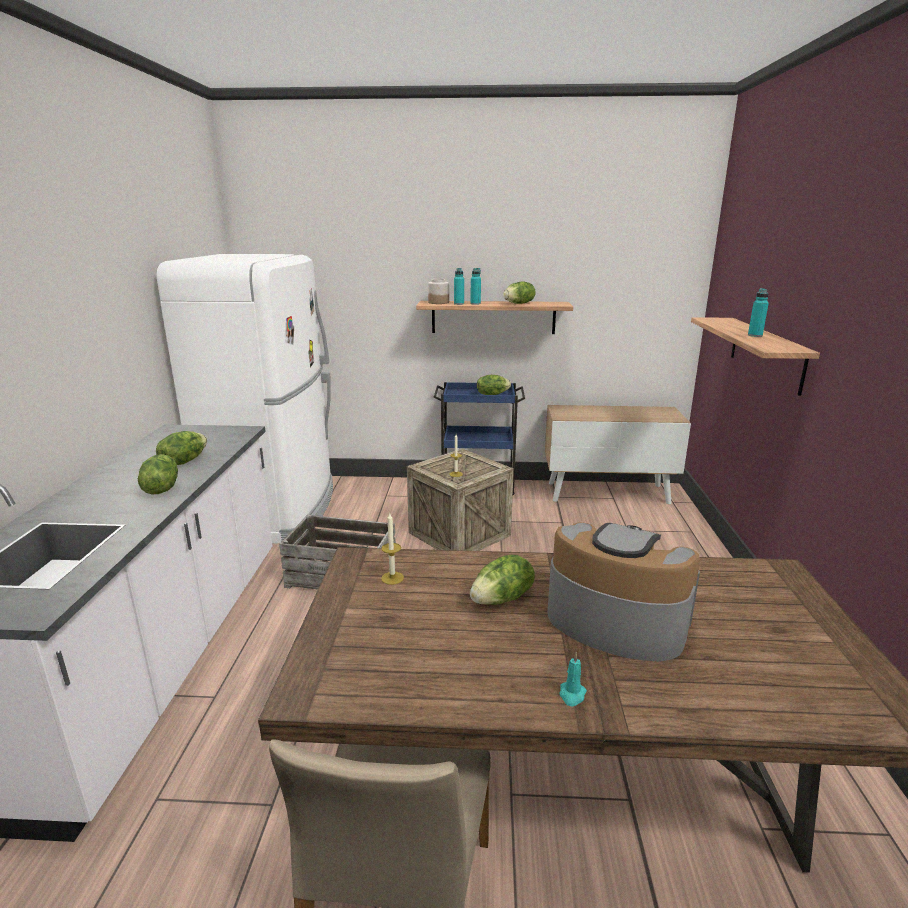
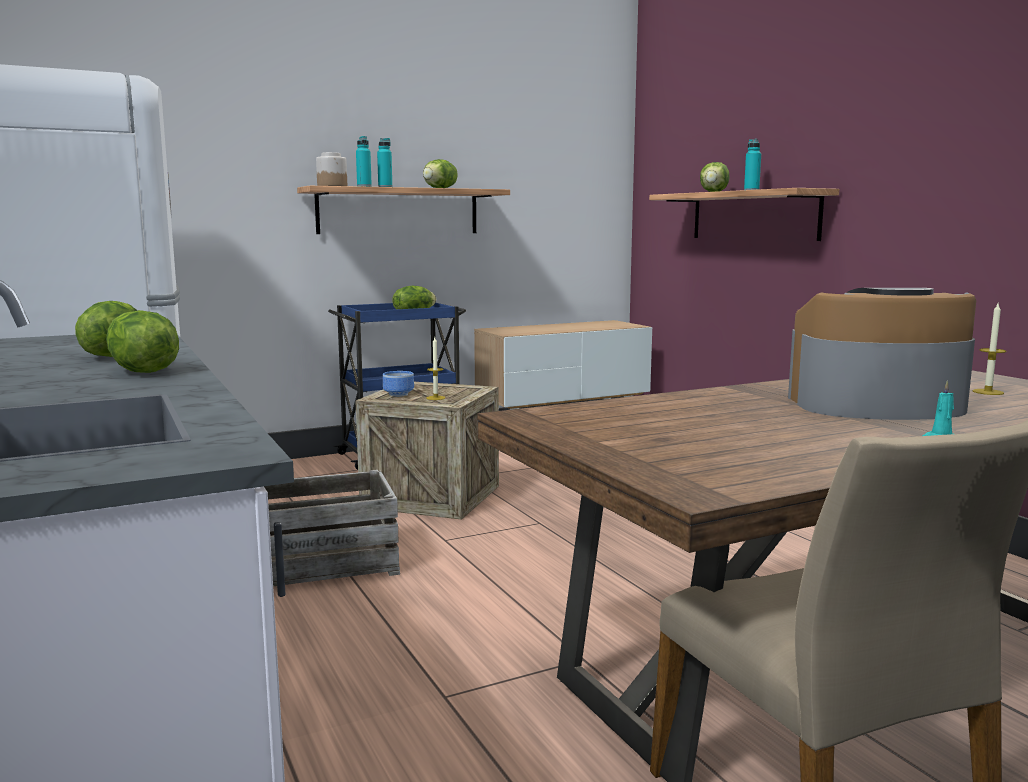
camera: 30 degrees left, 10 degrees down
(392, 578) = (601, 419): candle -> candle (988, 392)
(439, 465) = (400, 394): none -> bowl
(503, 599) = (750, 411): lettuce -> lettuce (714, 192)

